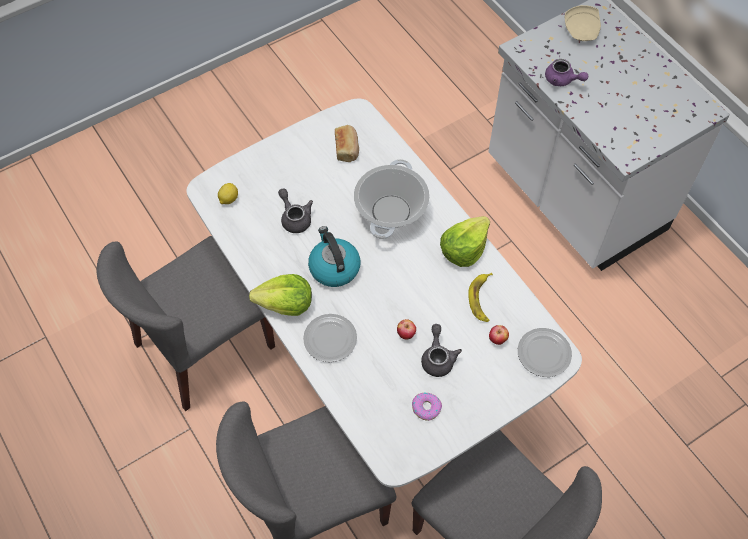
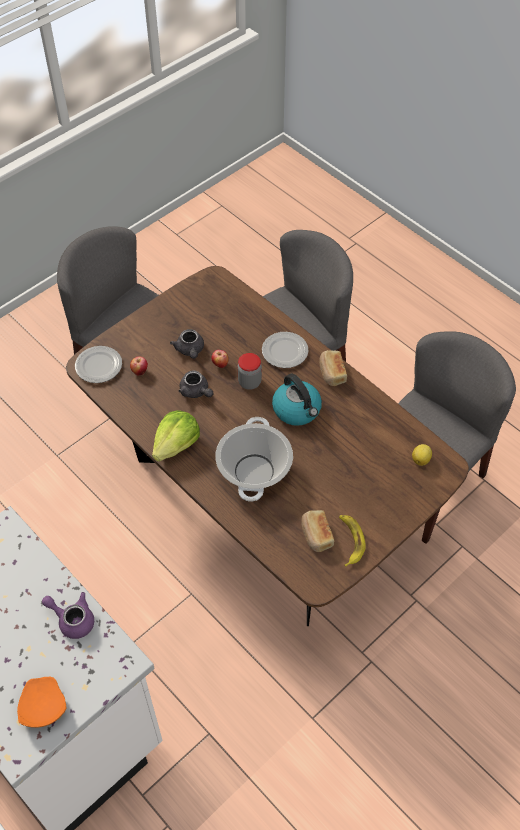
camera: 170 degrees right, 5 degrees down
(285, 304) = (331, 373): lettuce -> bread
(295, 218) = (348, 450): grey teapot -> grey teapot (196, 392)
(372, 349) = (261, 504): white dining table -> brown dining table
(377, 307) = (249, 382): none -> jar
(426, 407) = (195, 315): donut -> none
(481, 299) = (156, 402): banana -> banana (350, 541)
(582, 30) = (42, 707): beige plate -> orange plate

